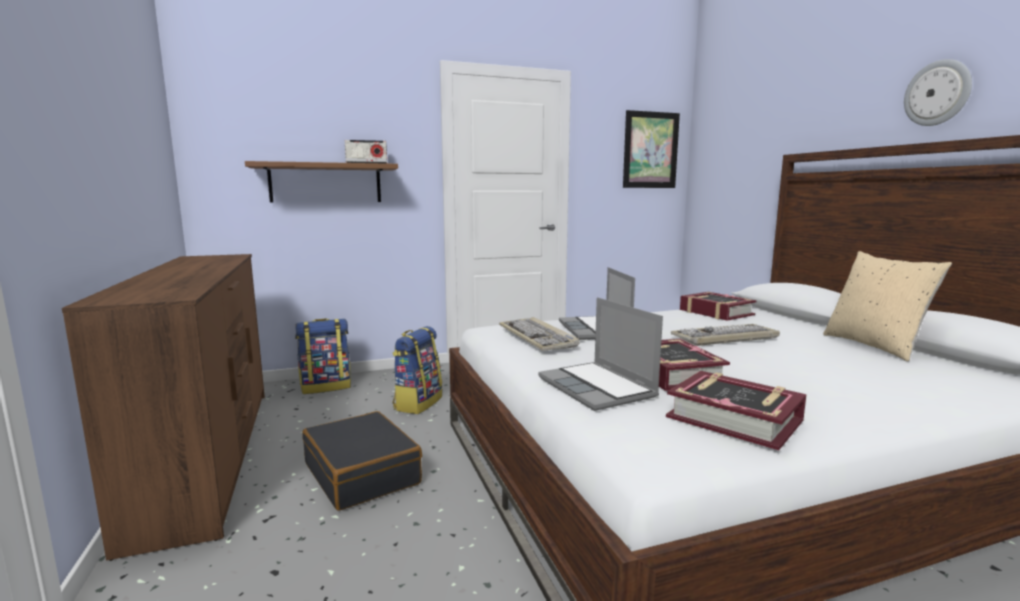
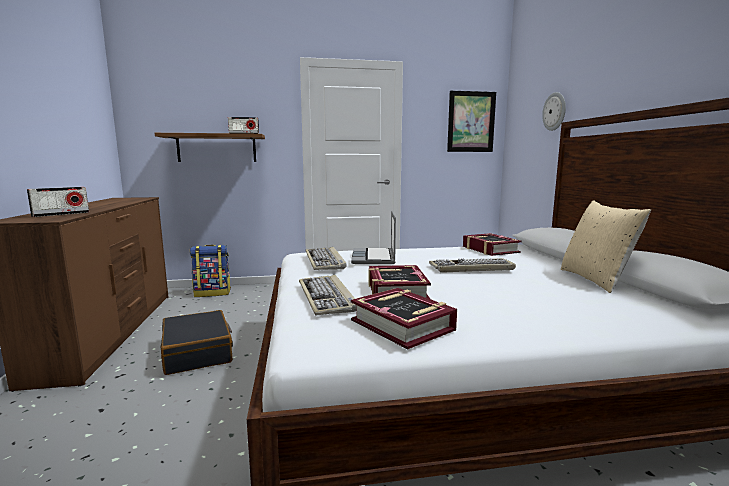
camera: 10 degrees right, 0 degrees up
(168, 287) = (61, 214): none -> radio
(417, 403) = (266, 308): backpack -> none
(598, 388) = (327, 297): laptop -> keyboard
(937, 93) = (673, 65): wall clock -> wall clock (554, 111)

